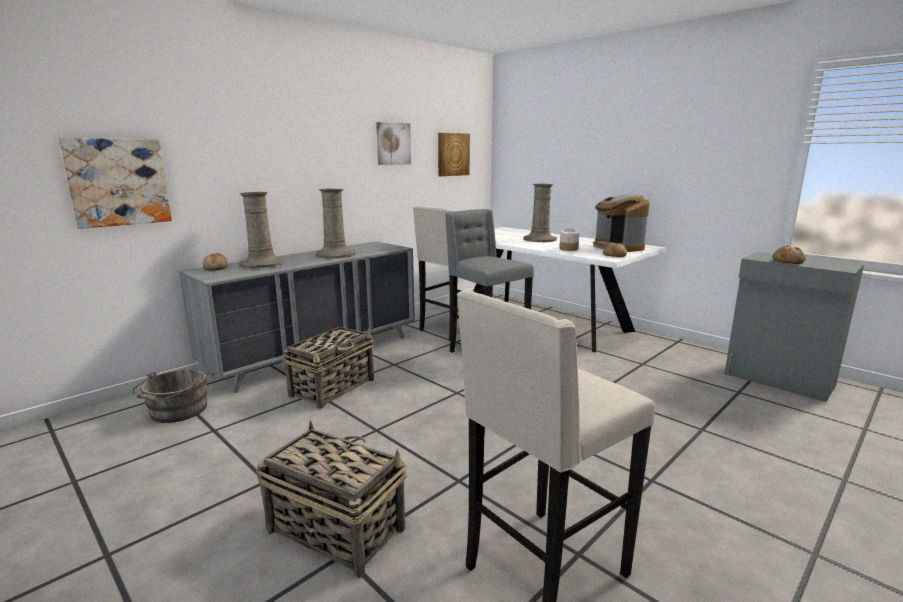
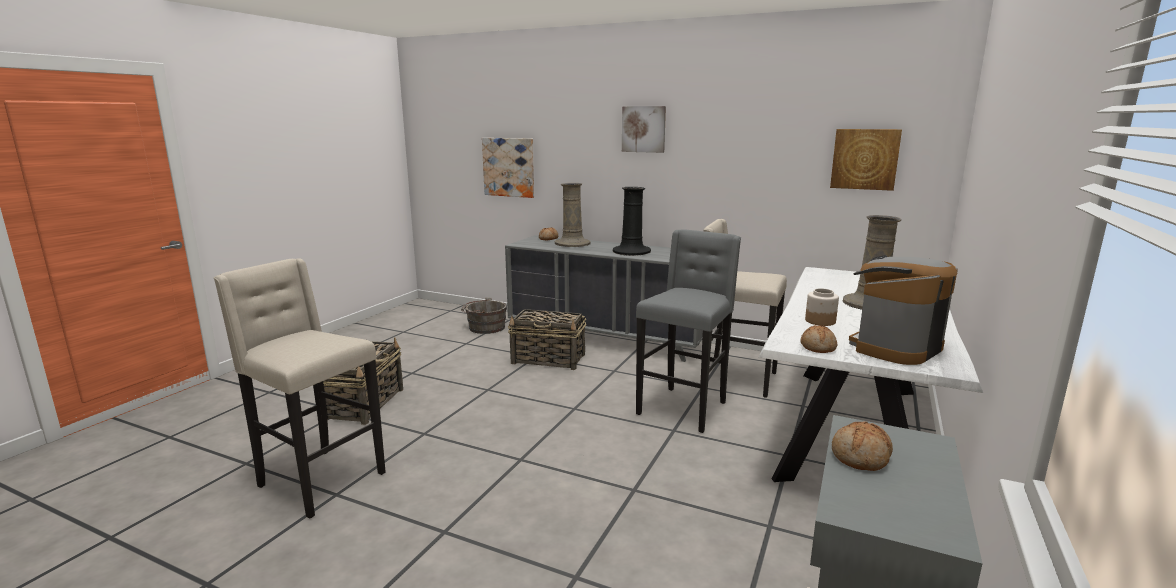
camera: 70 degrees right, 0 degrees up
(335, 254) = (631, 251): beige vase -> black vase
(393, 144) = (755, 143): picture -> picture (643, 129)

